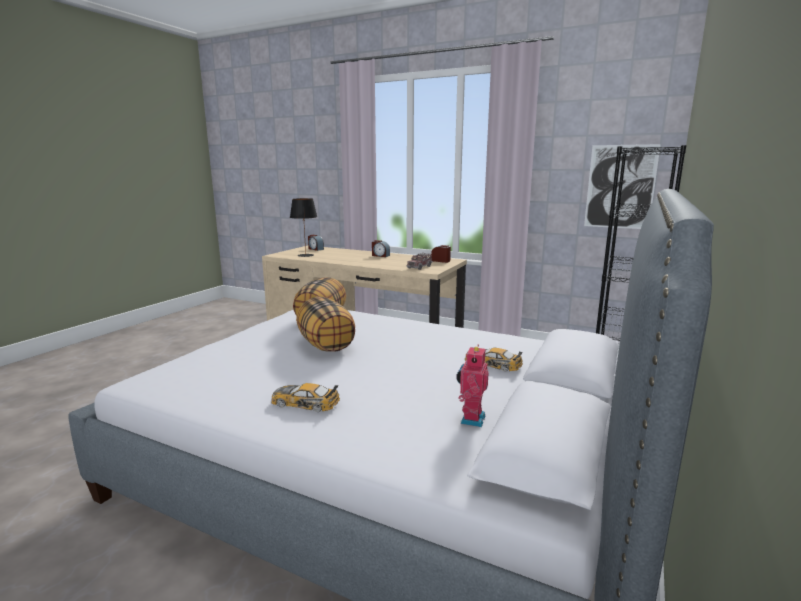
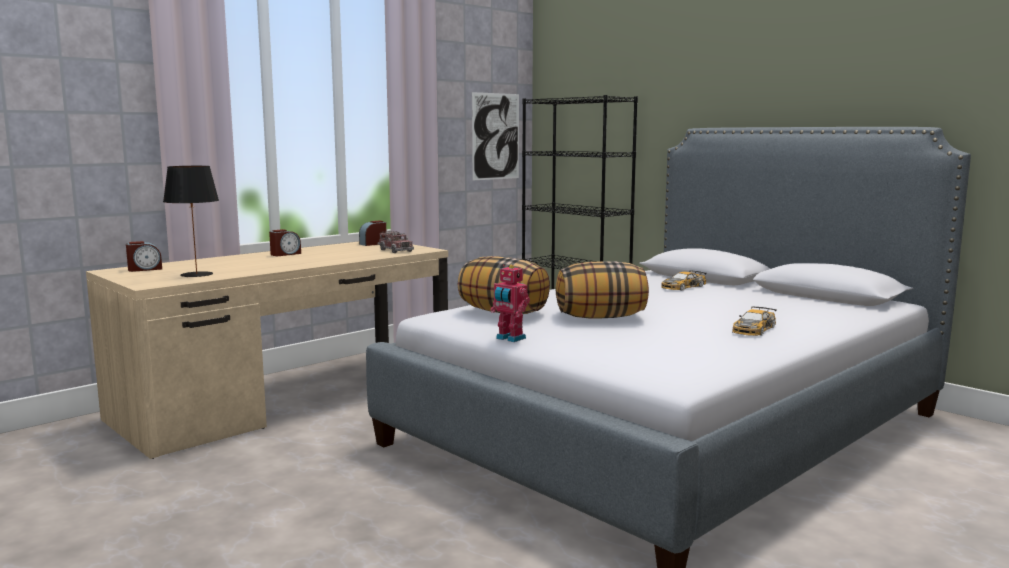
camera: 70 degrees left, 5 degrees down
(470, 419) = (787, 301): toy robot -> toy robot (509, 338)

